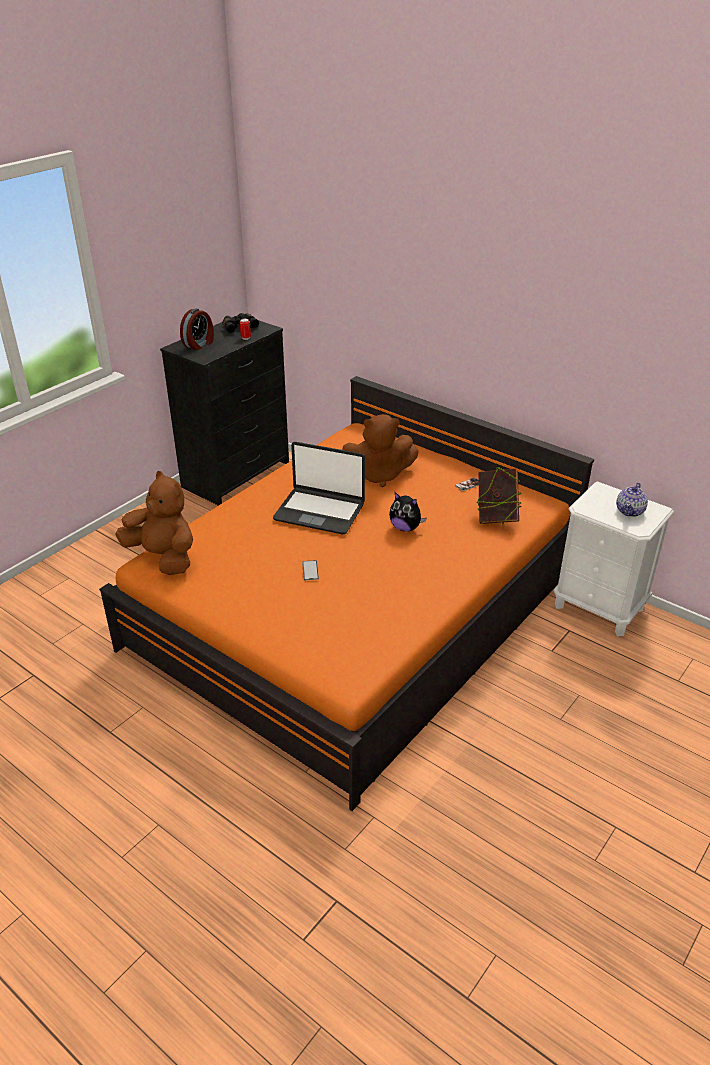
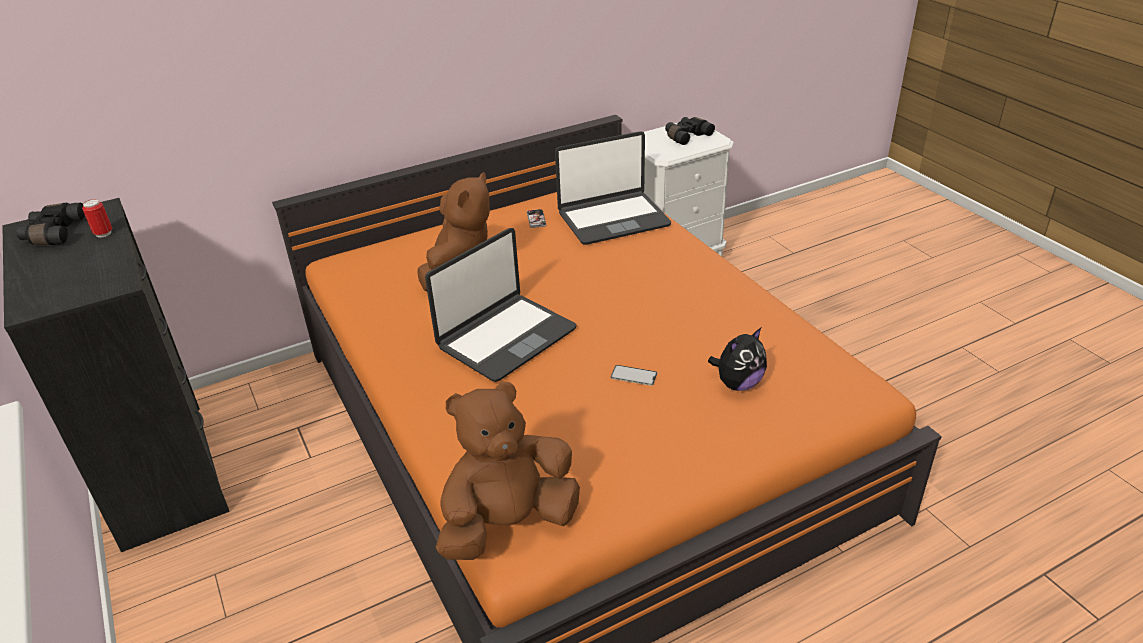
camera: 65 degrees left, 0 degrees up
(199, 344) = (57, 281): alarm clock -> none
(405, 528) = (590, 281): plush toy -> plush toy (738, 383)
(496, 517) = (613, 219): book -> laptop
(630, 511) = (686, 136): teapot -> black binoculars

